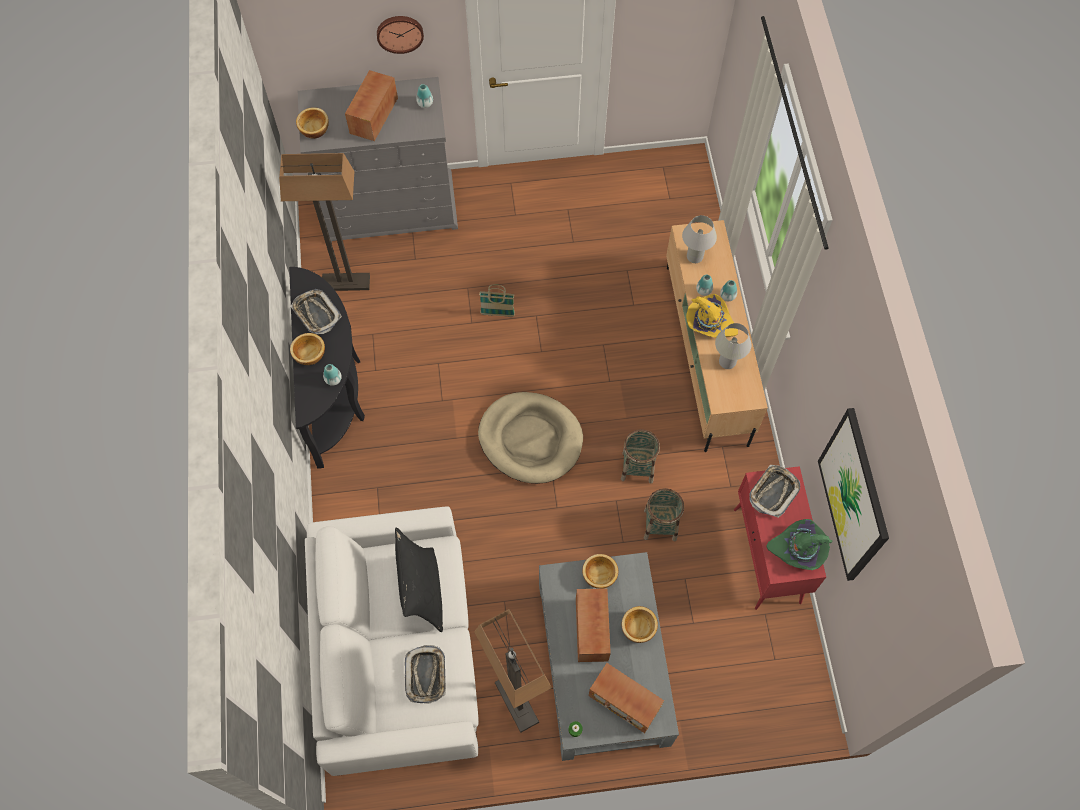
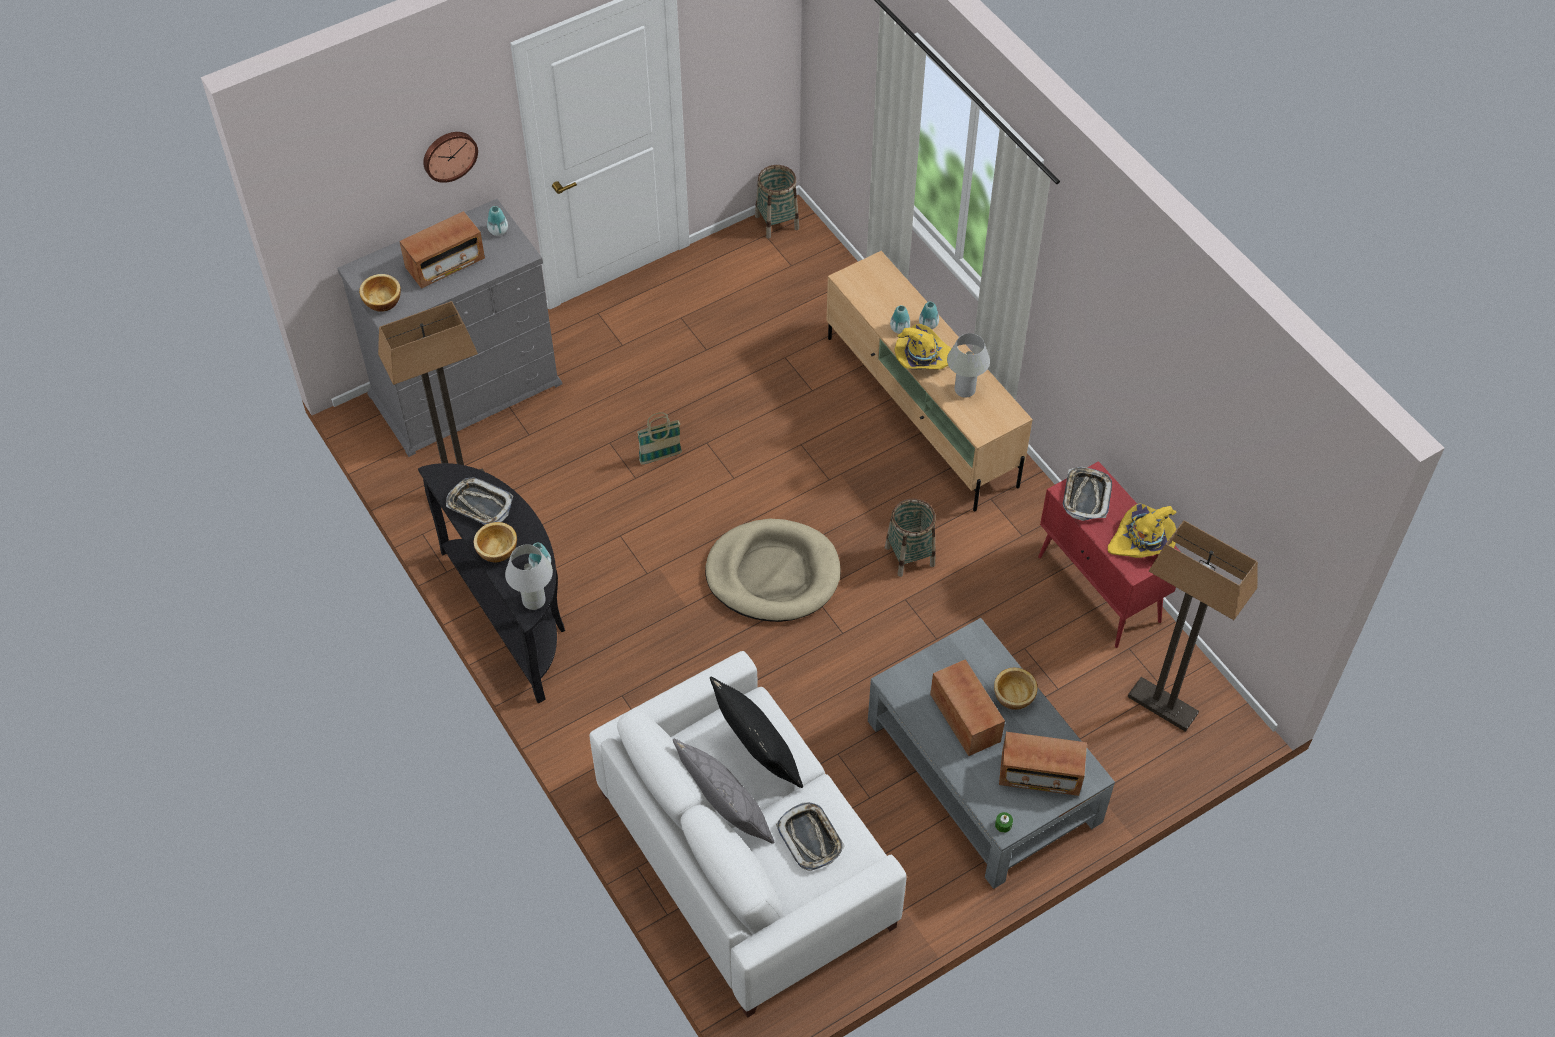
camera: 25 degrees left, 10 degrees down
(373, 116) = (445, 264): radio -> radio turned 120 degrees counterclockwise
(377, 626) = (725, 813): none -> grey pillow
(517, 702) = (911, 851): floor lamp -> floor lamp (1163, 705)
(599, 575) = (942, 661): bowl -> none
(660, 525) = (967, 604): basket -> basket (777, 222)
(694, 256) = (870, 298): white table lamp -> white table lamp (534, 601)
(799, 549) = (1143, 540): green hat -> yellow hat
(853, 496) = (1185, 435): picture -> none

